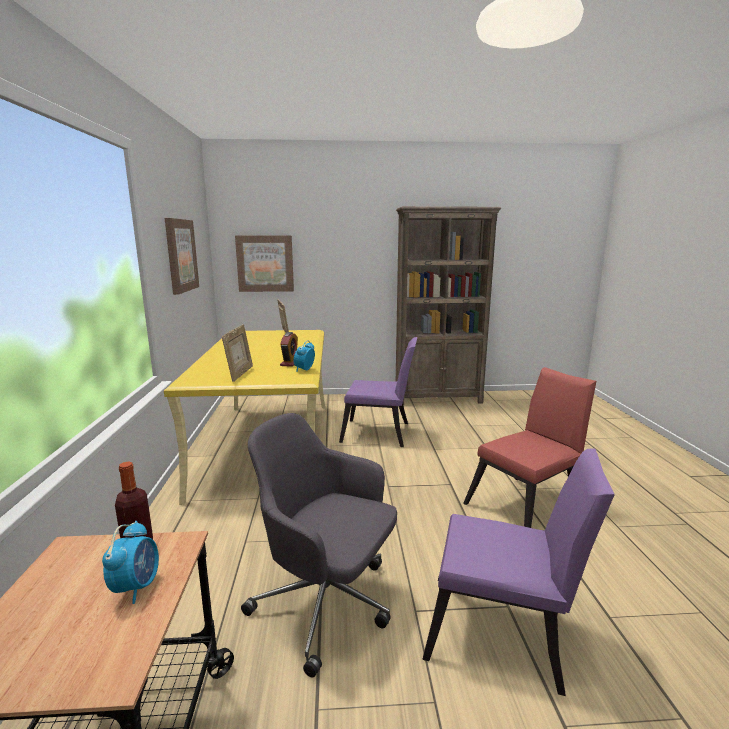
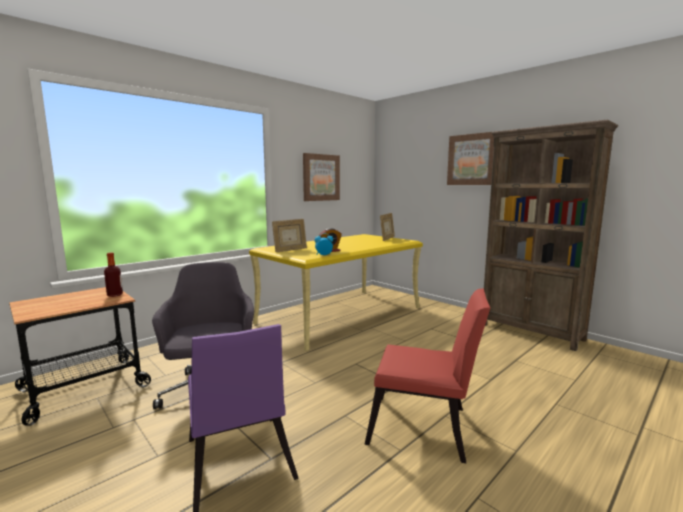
camera: 50 degrees right, 5 degrees down
(137, 586) = (85, 303): alarm clock -> none
(265, 263) = (403, 187): picture -> picture (472, 159)
(380, 434) = (420, 335): purple chair -> none

